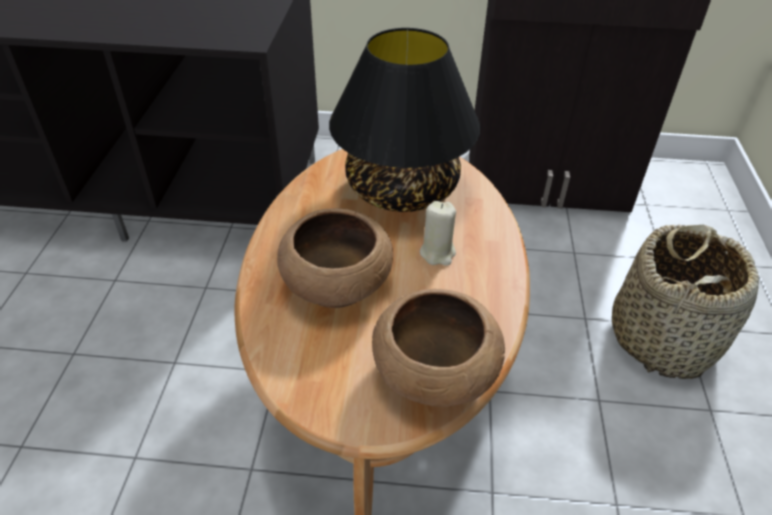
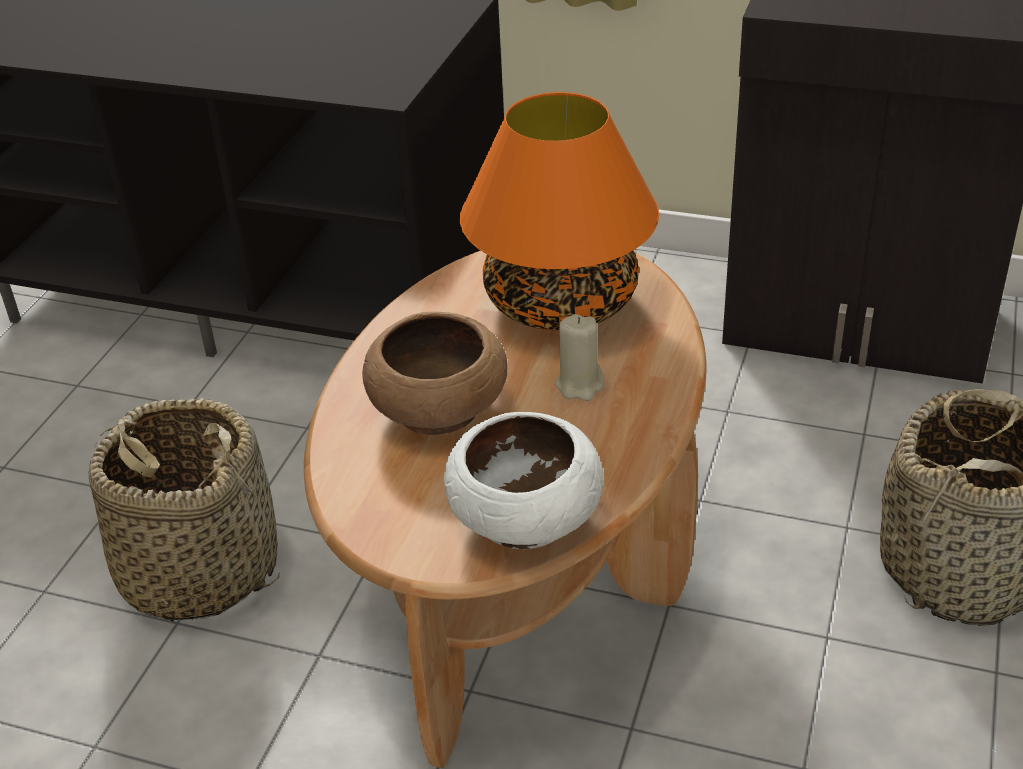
camera: 15 degrees right, 5 degrees down
(144, 409) = (199, 569): none -> basket
(401, 189) = (560, 302): black table lamp -> orange table lamp
(434, 375) = (524, 520): brown bowl -> white bowl

